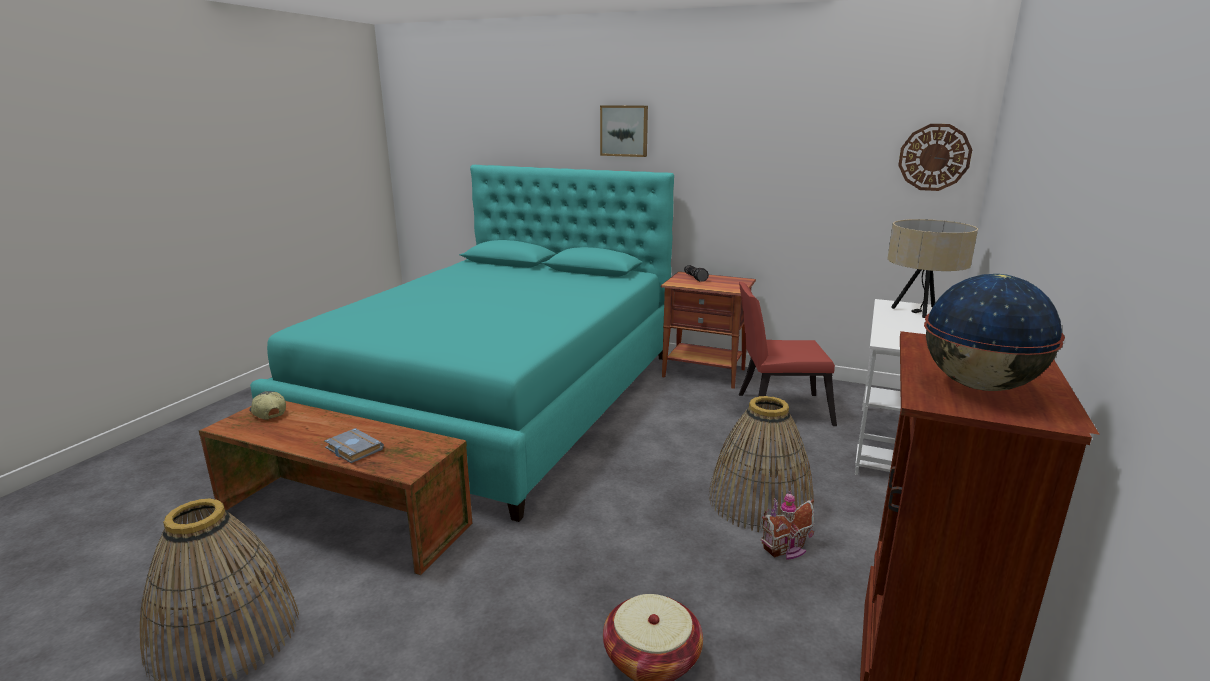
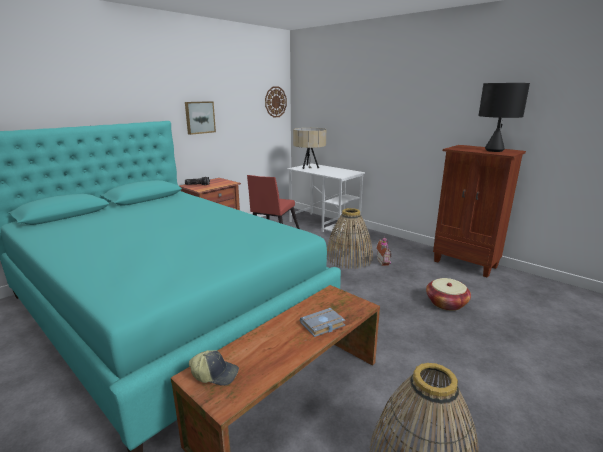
camera: 70 degrees left, 0 degrees up
(267, 412) = (215, 374): cap -> cap turned 150 degrees counterclockwise
(624, 131) = (122, 93): picture -> picture (199, 117)
(980, 386) = (494, 150): globe -> black table lamp

